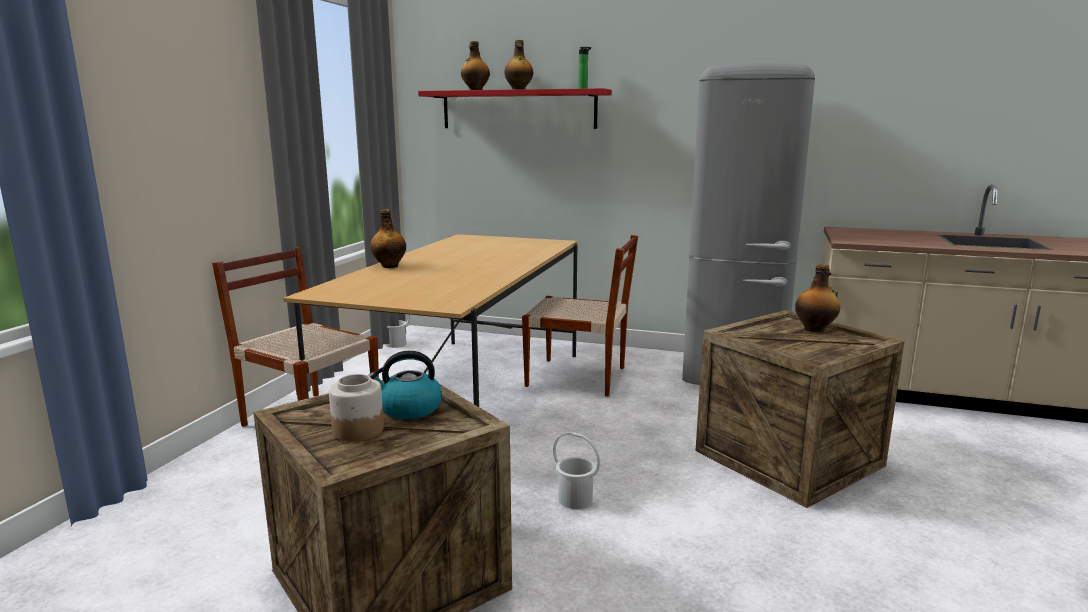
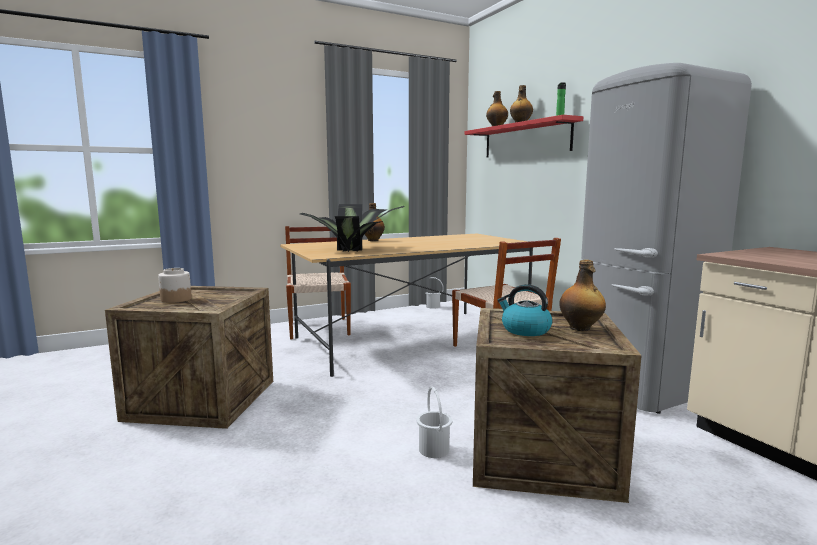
camera: 45 degrees right, 5 degrees down
(408, 409) = (215, 298): kettle -> kettle (525, 330)
(437, 286) = (354, 249): none -> potted plant
(575, 499) = (344, 408): white bucket -> white bucket (434, 449)

